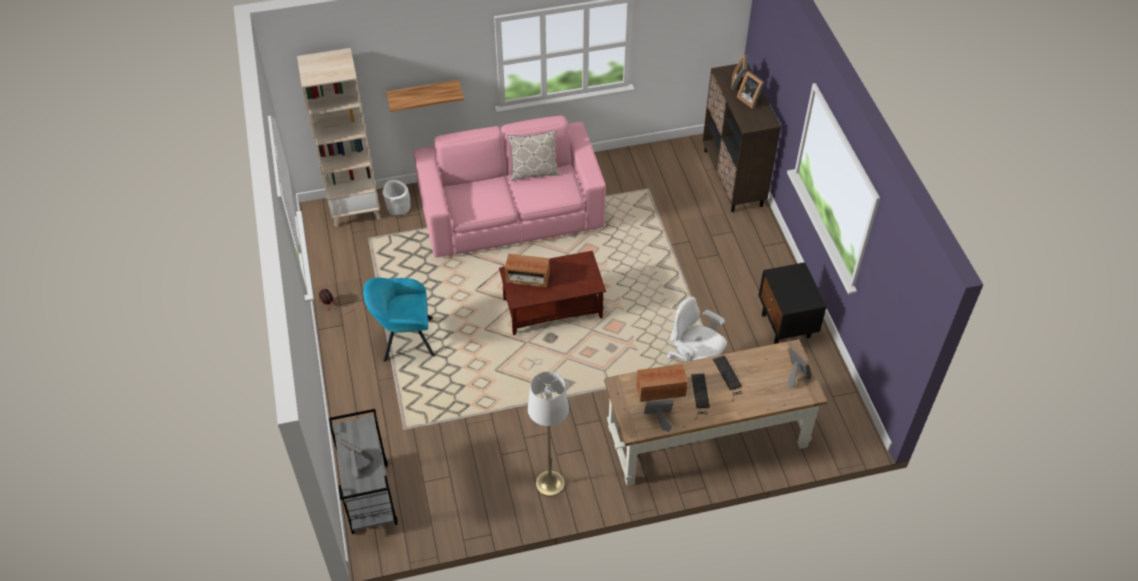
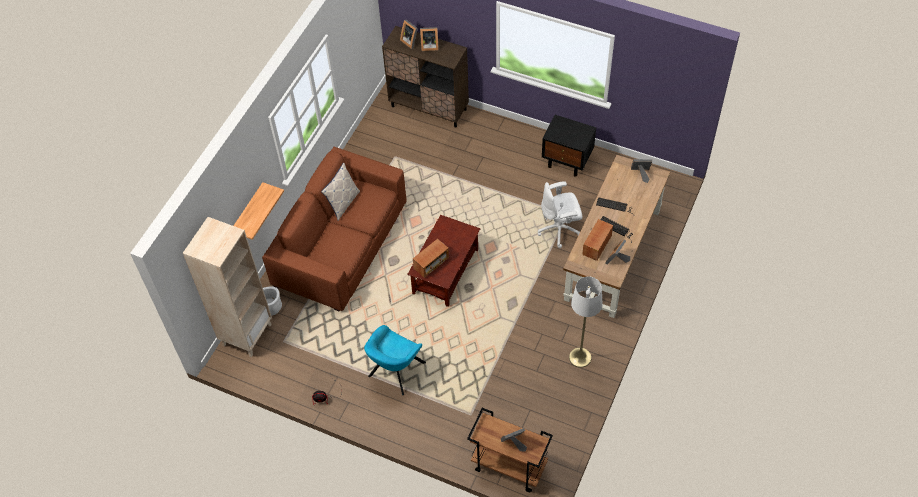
camera: 50 degrees left, 5 degrees up
(369, 497) = (508, 466): grey cart -> brown cart
(511, 212) = (341, 243): pink sofa -> brown sofa

